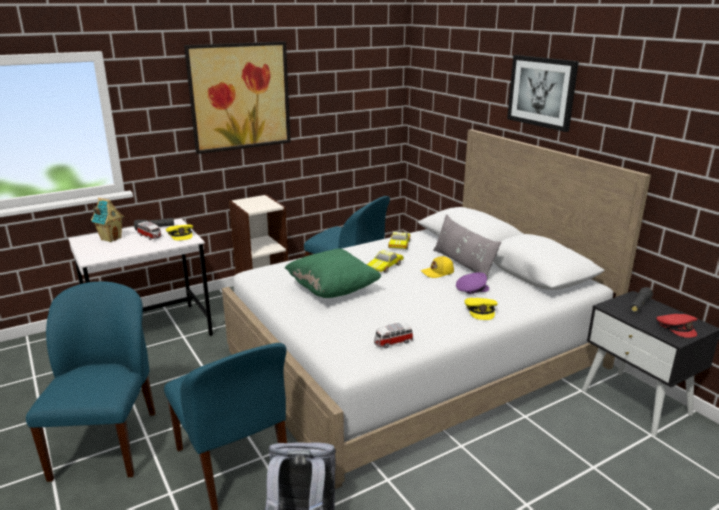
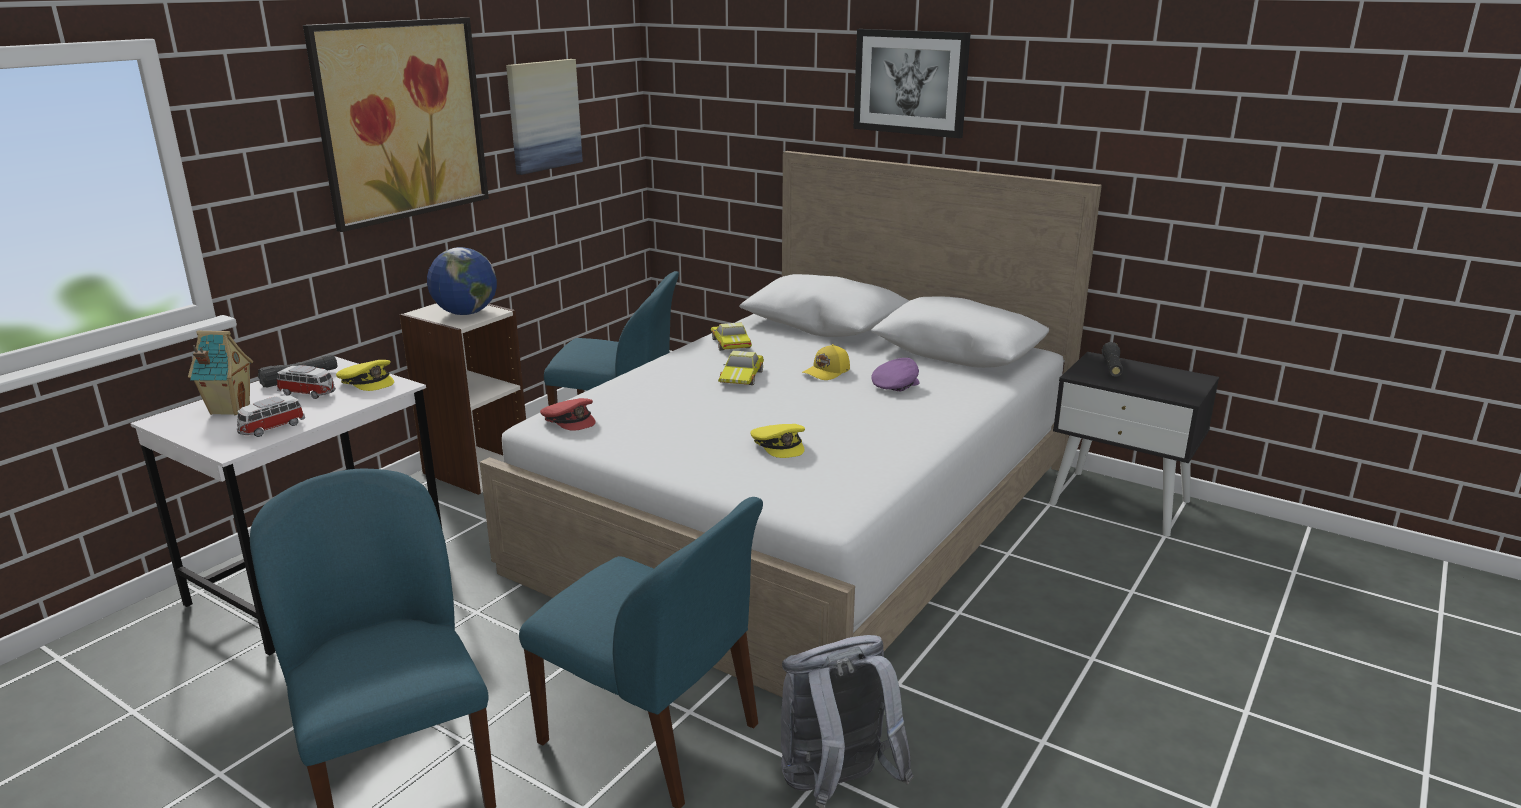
camera: 25 degrees left, 0 degrees up
(259, 205) = (465, 313): none -> globe
(332, 290) = (698, 423): green pillow -> none
(333, 97) = (543, 115): none -> picture
(392, 342) = (861, 474): toy car -> toy car (271, 428)
(463, 264) = (850, 355): grey pillow -> none
(480, 311) = (935, 410): yellow cap -> yellow cap (779, 445)
(676, 328) = (1174, 385): red cap -> red cap (570, 420)

